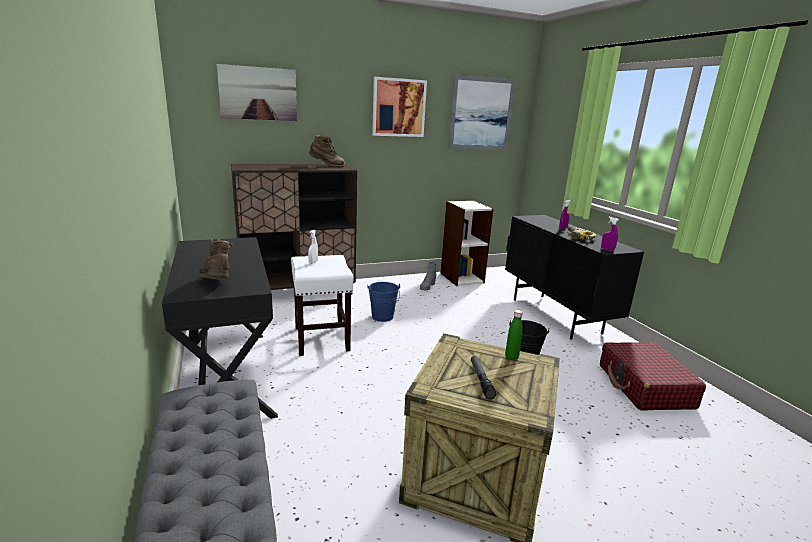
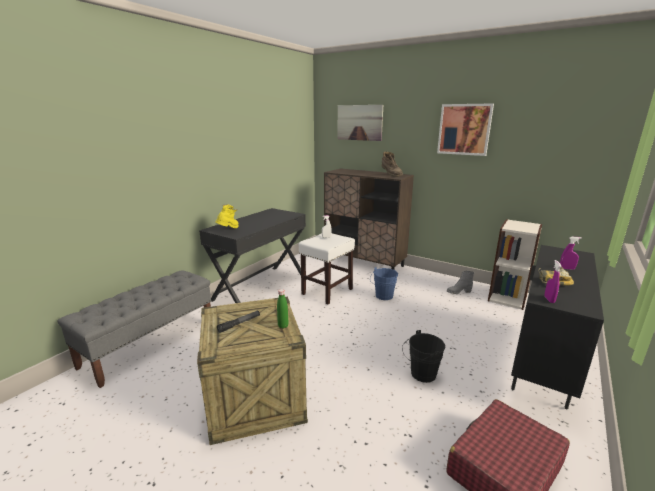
camera: 55 degrees right, 0 degrees up
(217, 286) = (229, 230): brown boot -> yellow boot
(481, 113) = (562, 133): picture -> none

